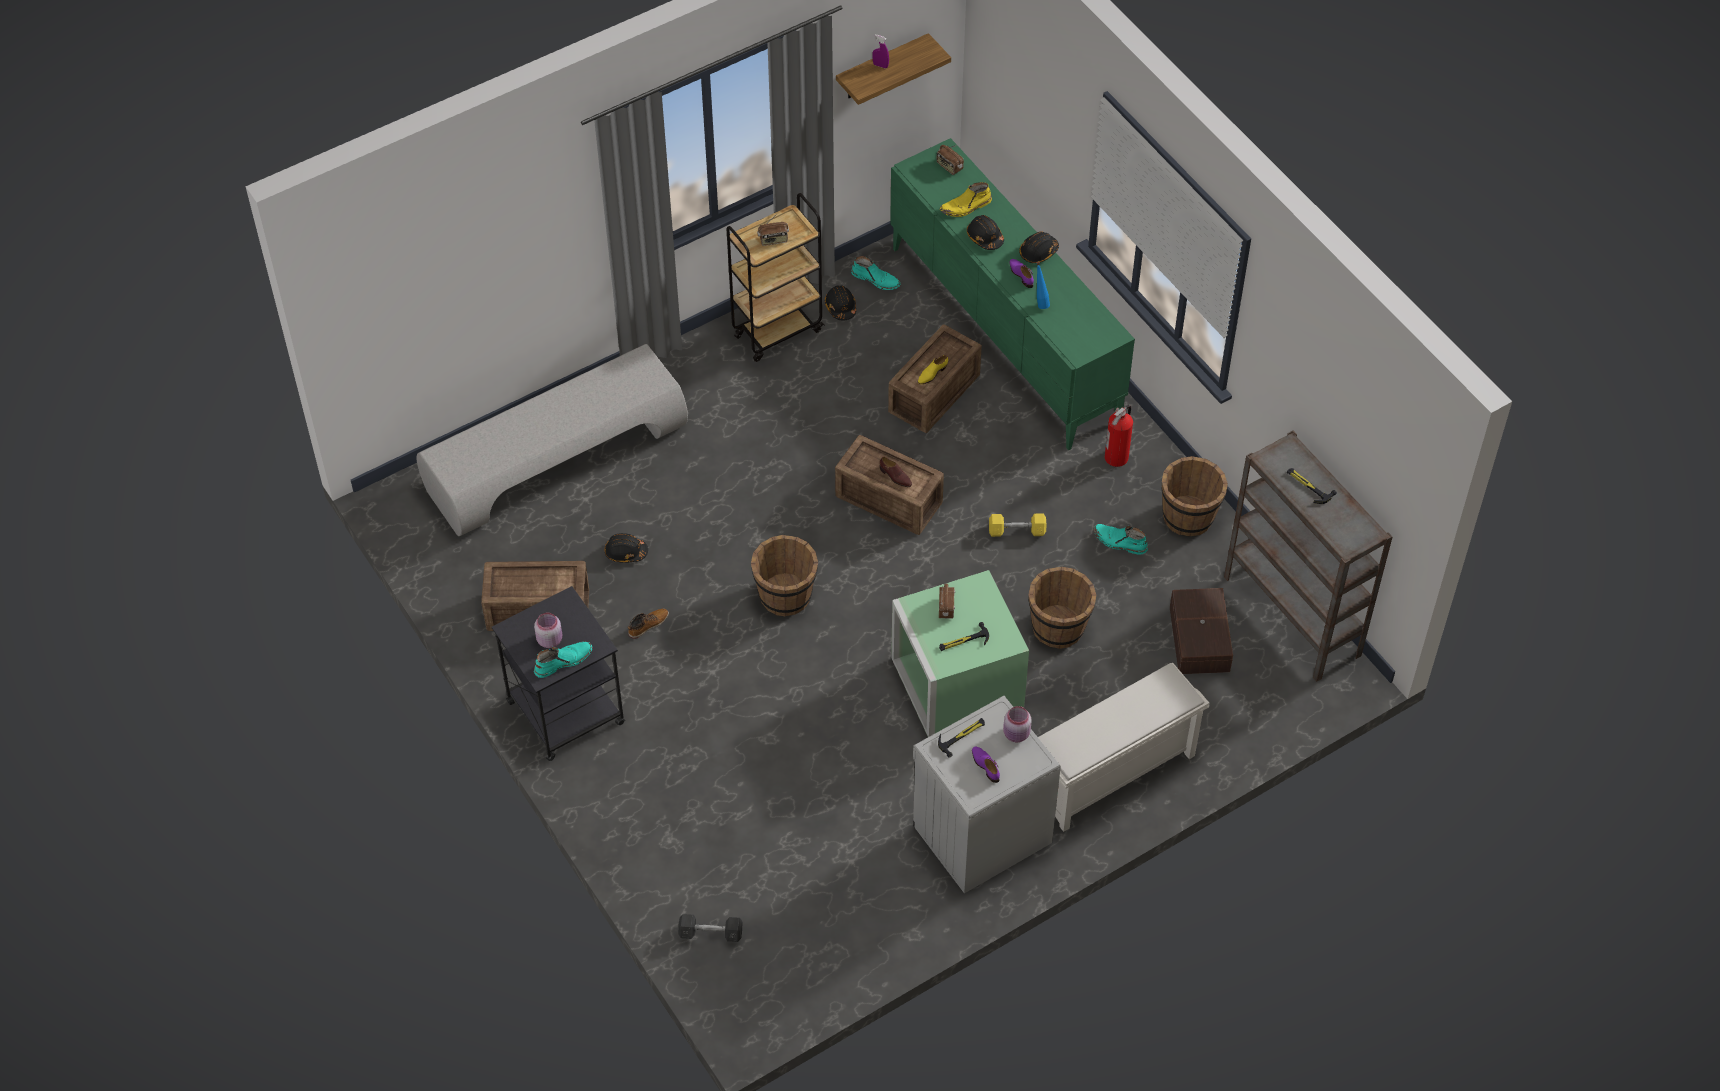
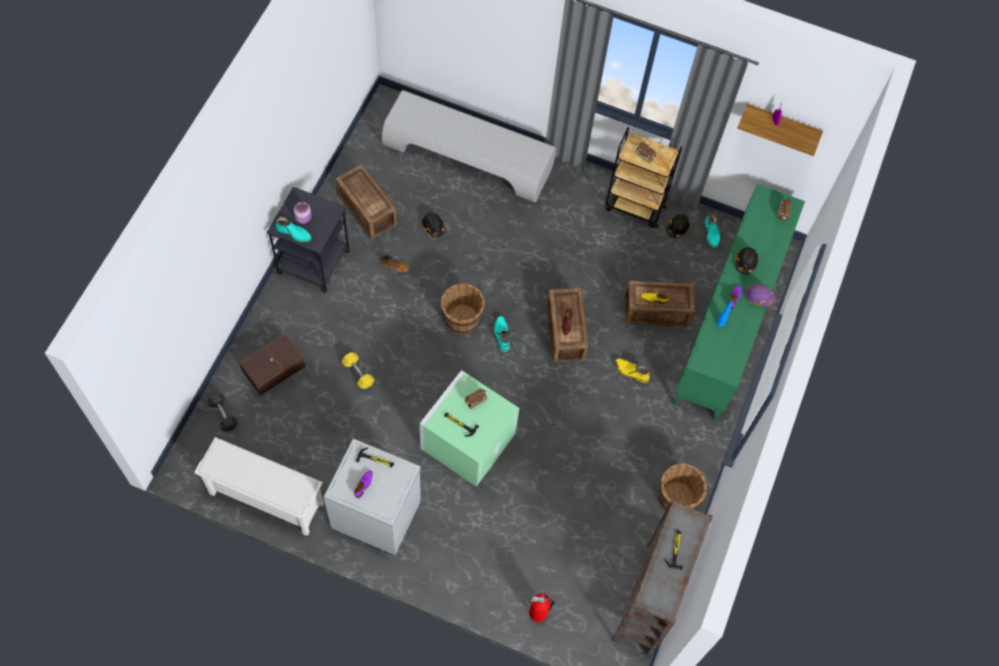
camera: 50 degrees right, 10 degrees up
(966, 207) = (760, 239): yellow boot -> yellow boot (631, 371)
(1016, 734) = (397, 489): pink jar -> none
(1017, 531) = (594, 411): yellow dumbbell -> yellow dumbbell (358, 373)
(1038, 252) = (759, 297): black hard hat -> purple hard hat
(1058, 628) = (544, 473): brown bucket -> none
(1112, 775) = (463, 561): white shoe rack -> white shoe rack (265, 499)
(1117, 457) = (688, 434): fire extinguisher -> fire extinguisher (538, 613)
(1119, 542) = (629, 471): turquoise boot -> turquoise boot (501, 335)
(1198, 640) = (592, 555): brown storage box -> brown storage box (272, 368)

